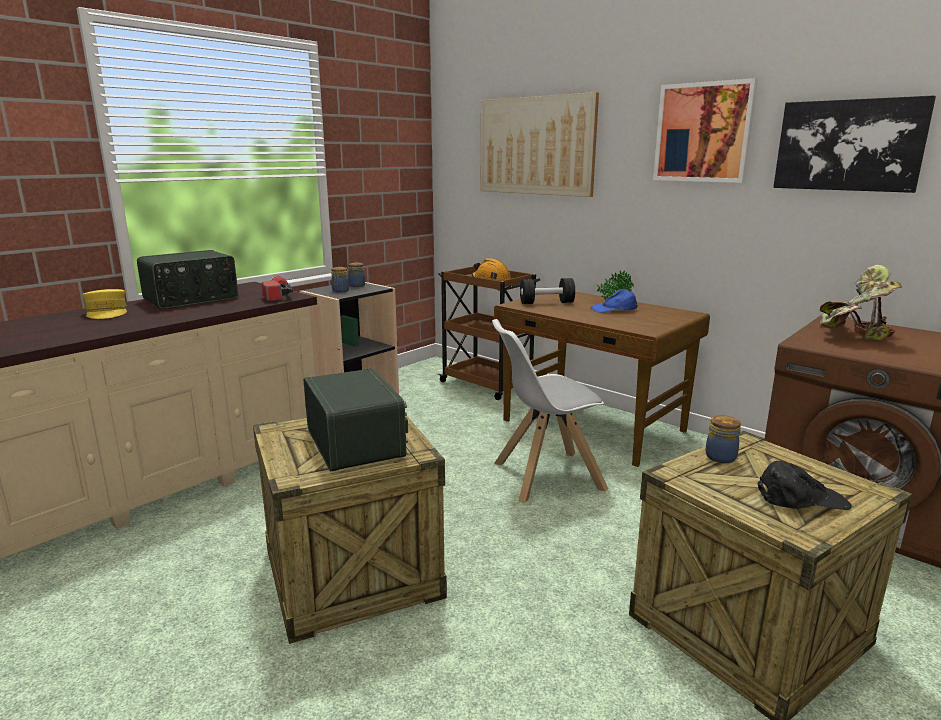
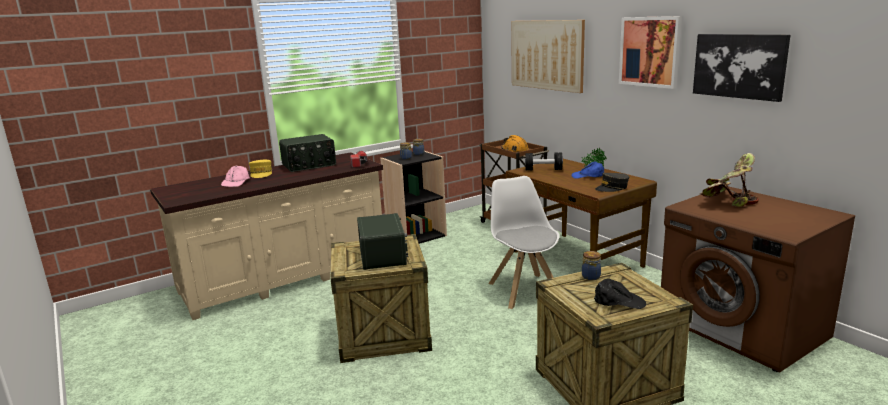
camera: 15 degrees right, 0 degrees up
(59, 326) = (236, 182): none -> pink cap
(544, 476) = (524, 289): chair -> chair turned 75 degrees clockwise
(661, 323) = (612, 188): none -> grey cap

